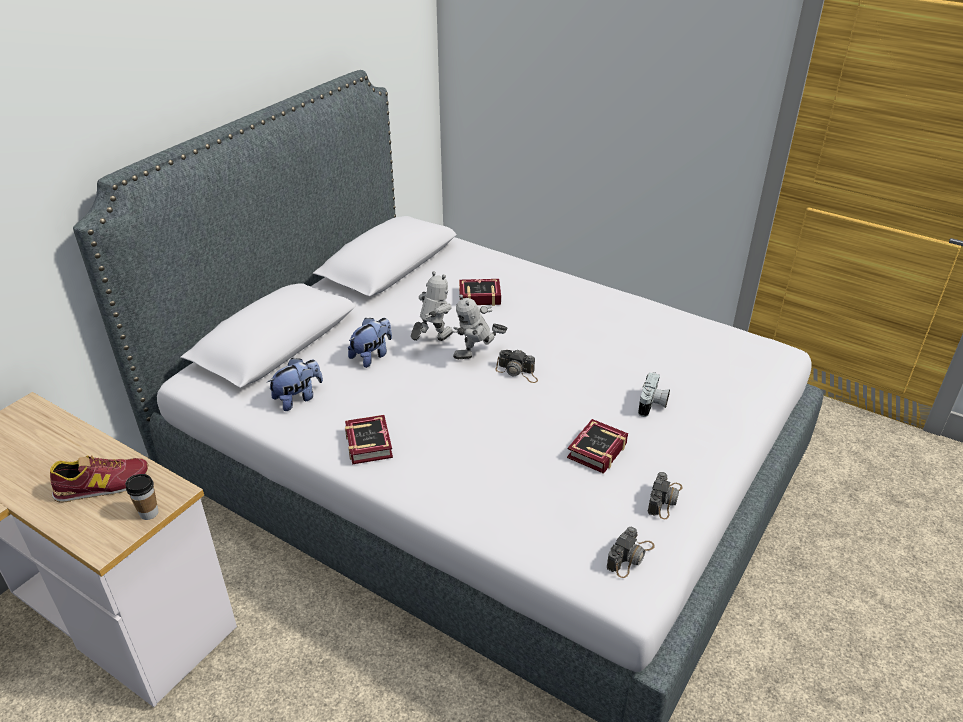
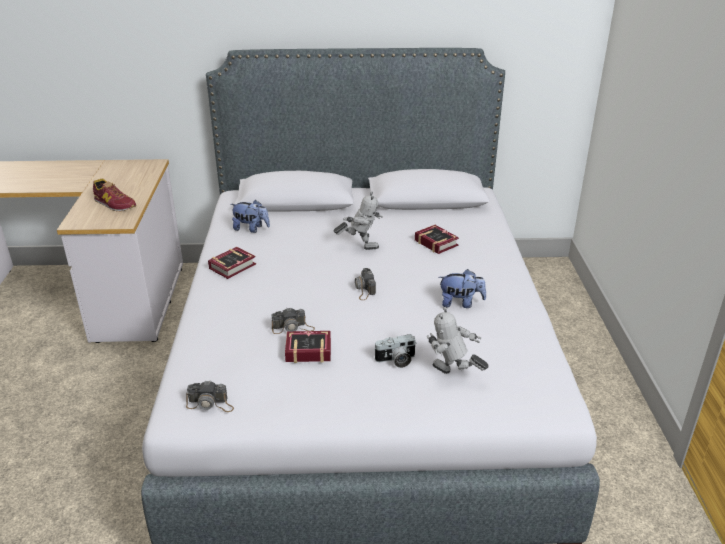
camera: 55 degrees right, 5 degrees down
(149, 513) = (104, 223): cup -> none
(372, 356) = (319, 233): plush toy -> plush toy (460, 303)
(477, 356) = (363, 268): toy robot -> toy robot (452, 376)
(665, 499) = (286, 401): camera -> camera (293, 328)

